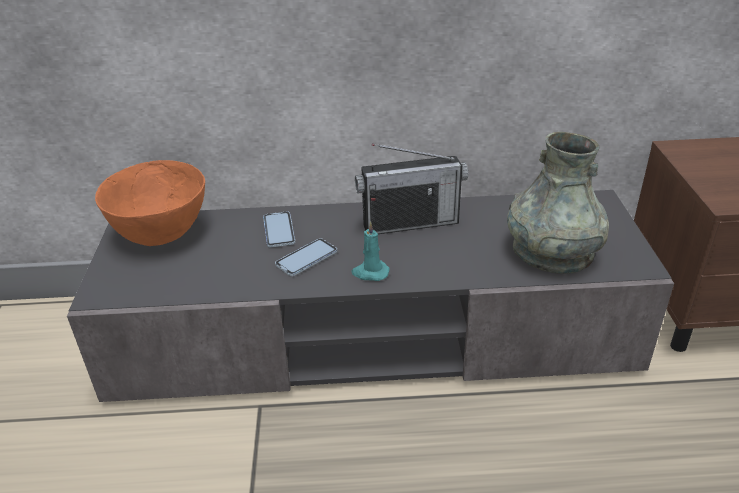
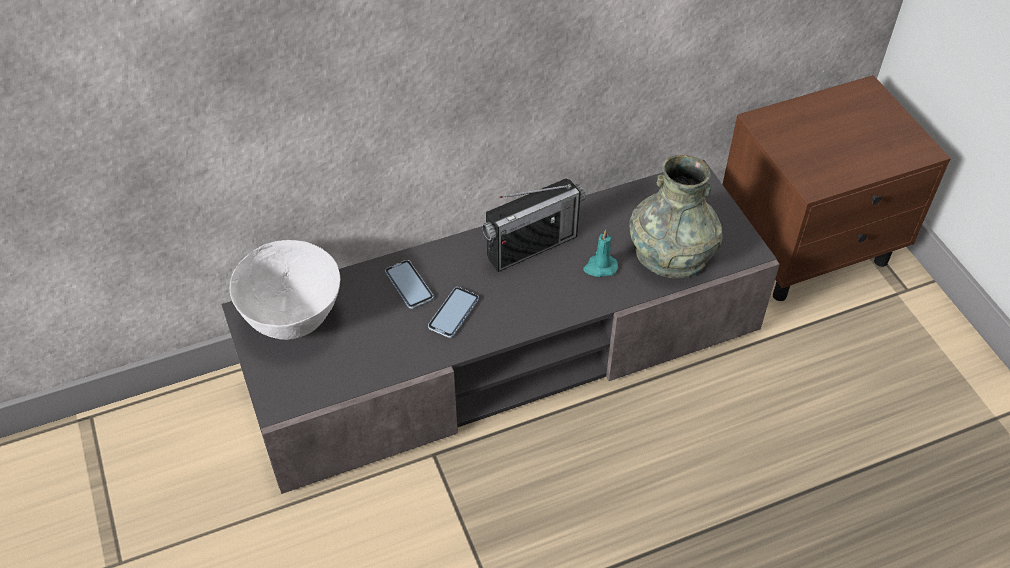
camera: 20 degrees left, 15 degrees up
(161, 235) = (292, 319): orange bowl -> white bowl
(370, 272) = (520, 315): turquoise candle -> turquoise candle (600, 267)

